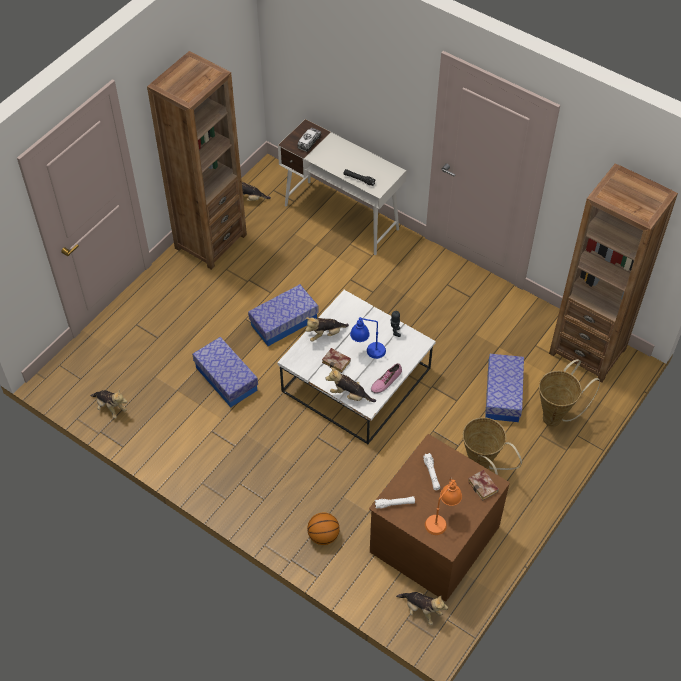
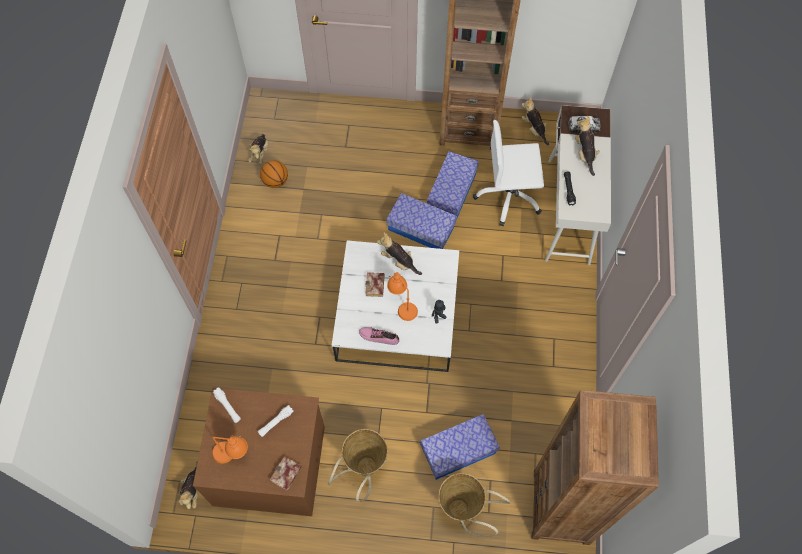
camera: 60 degrees right, 10 degrees up
(226, 379) = (336, 217): storage box -> storage box (452, 191)
(298, 248) = (508, 196): none -> white office chair
(323, 536) = (225, 373): basketball -> basketball (275, 181)
(349, 395) = (346, 315): plush toy -> plush toy (584, 154)
(367, 351) = (402, 305): blue table lamp -> orange table lamp

